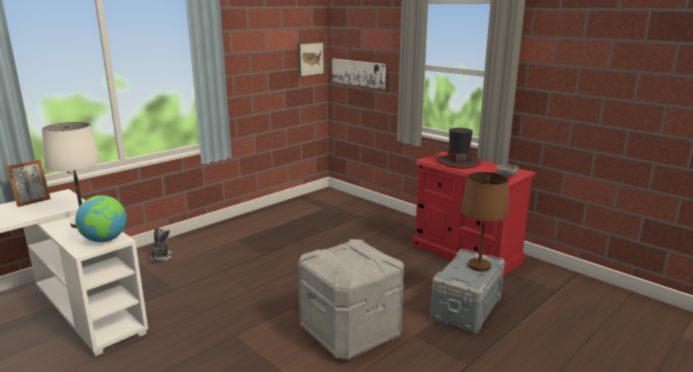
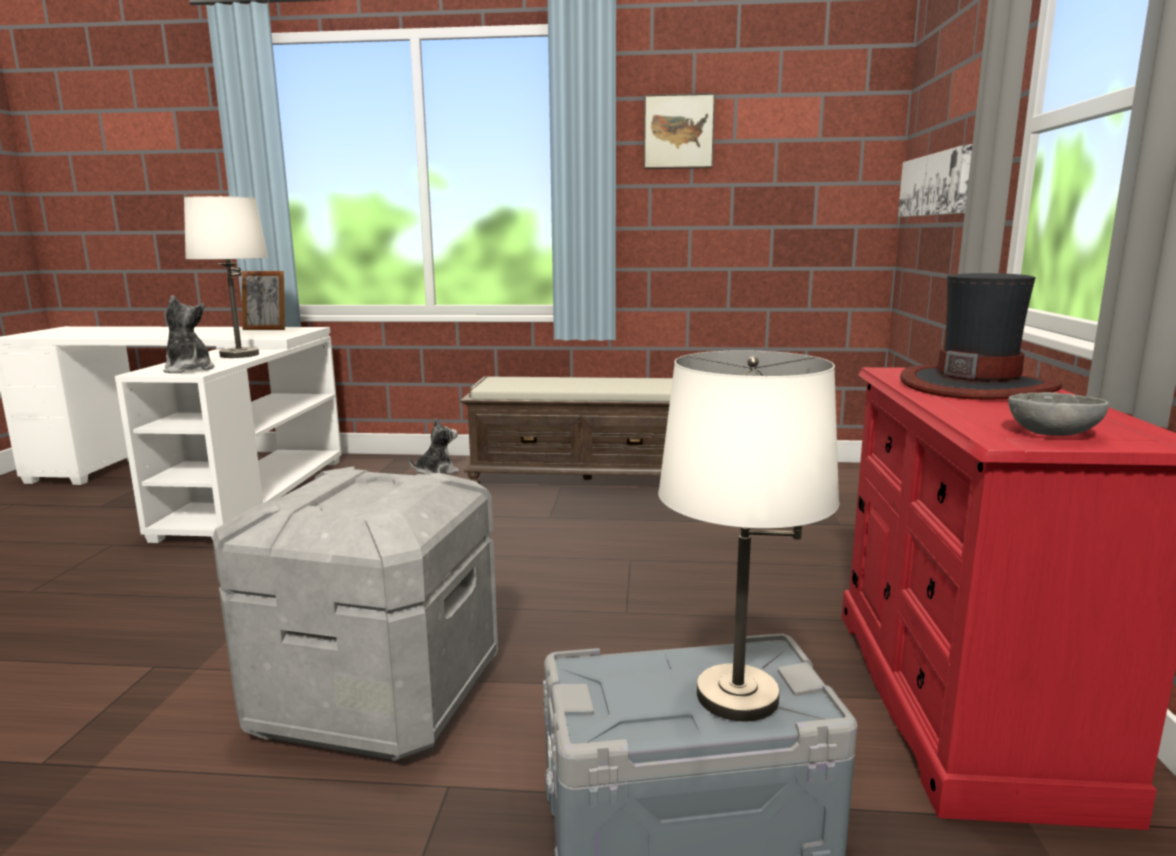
camera: 50 degrees right, 5 degrees down
(105, 240) = (188, 369): globe -> plush toy
(238, 232) = (587, 477): none -> brown bench
(309, 58) = (849, 163): picture -> picture (678, 132)
(479, 266) = (737, 697): brown table lamp -> white table lamp

